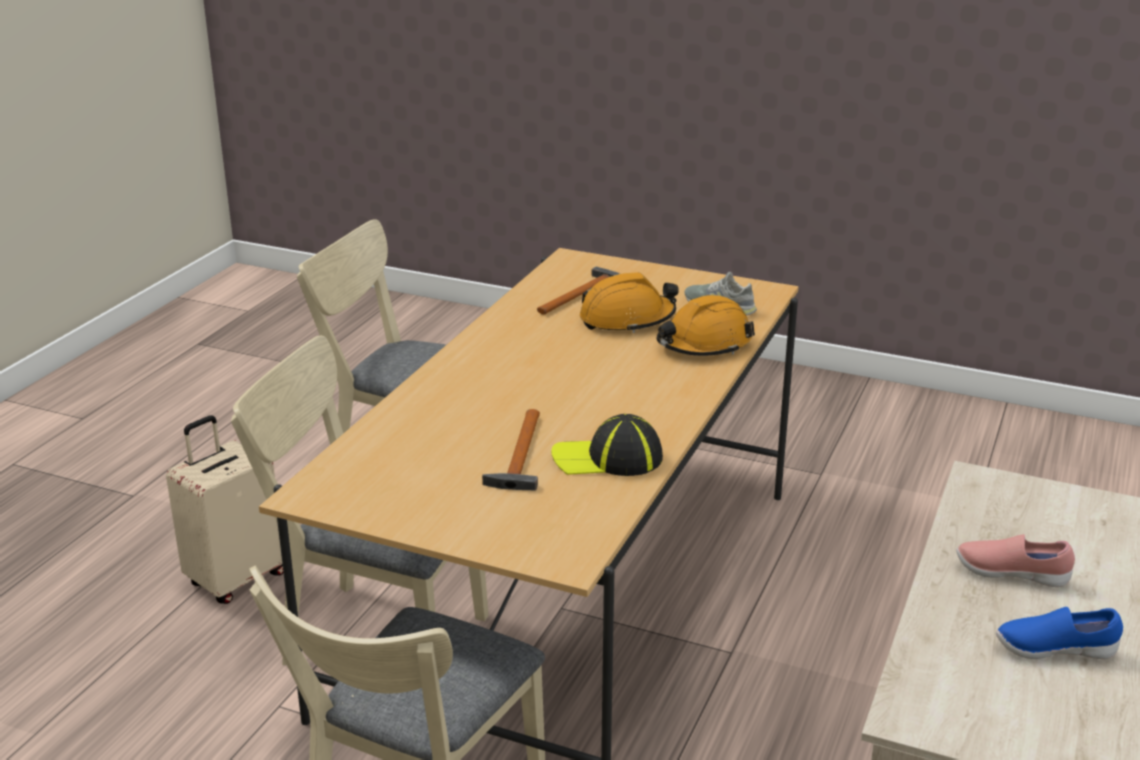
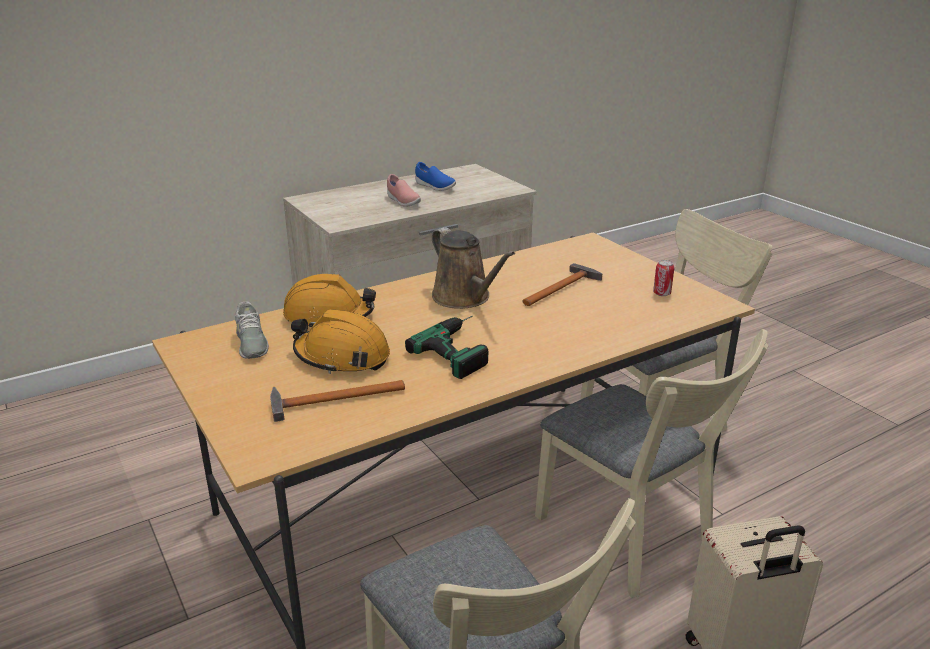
camera: 145 degrees left, 0 degrees up
(389, 489) = (661, 293): none -> can
(538, 356) = (462, 348): none -> power drill
(608, 458) = (511, 272): cap -> none
(610, 405) = (464, 298): none -> brown watering can

